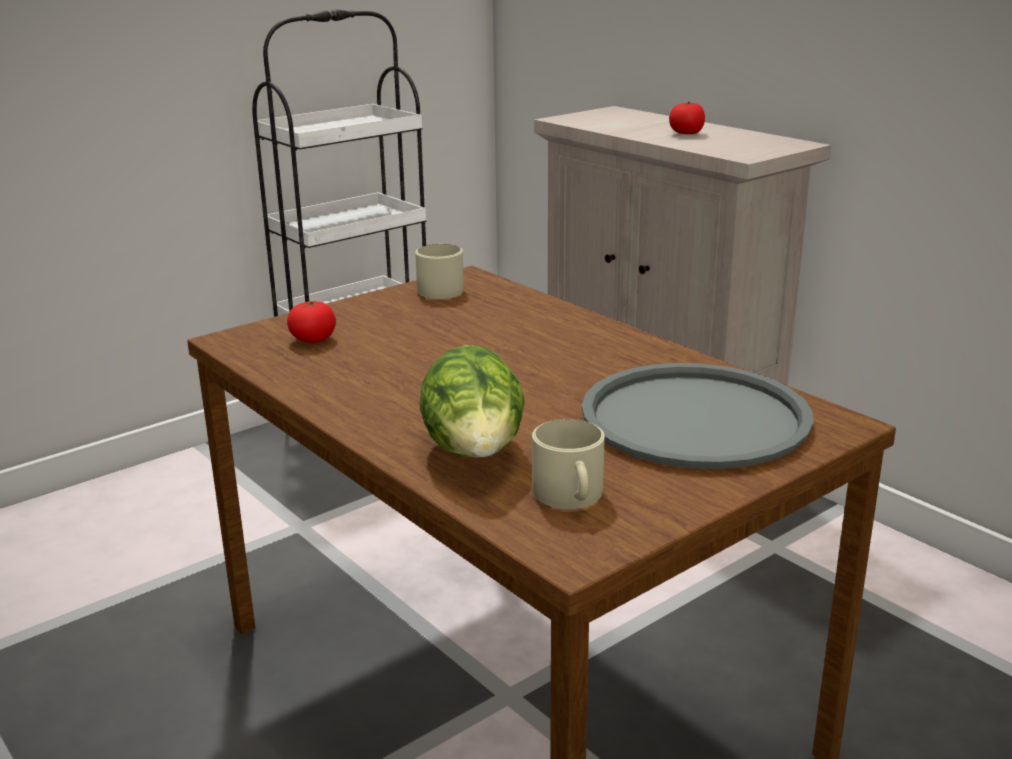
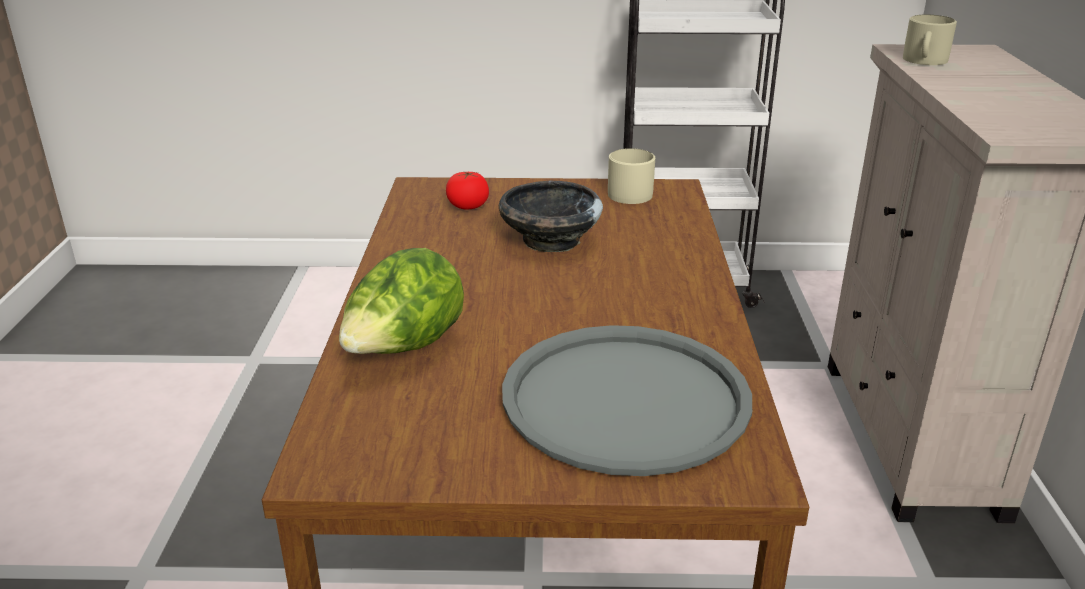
camera: 40 degrees right, 5 degrees up
(438, 341) = (550, 240): none -> black bowl
(570, 495) = (404, 418): beige mug -> beige mug (924, 60)
(686, 133) = (1002, 93): tomato -> none

